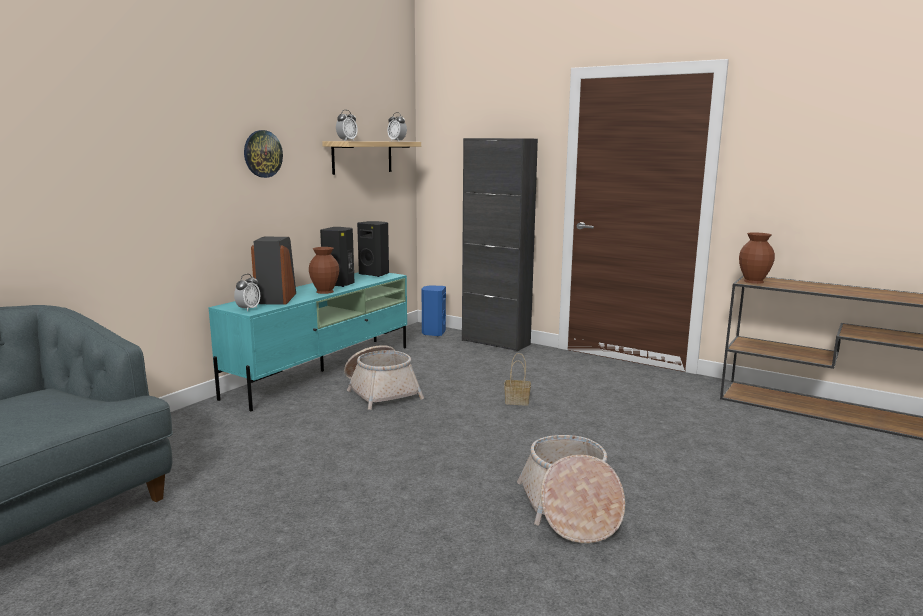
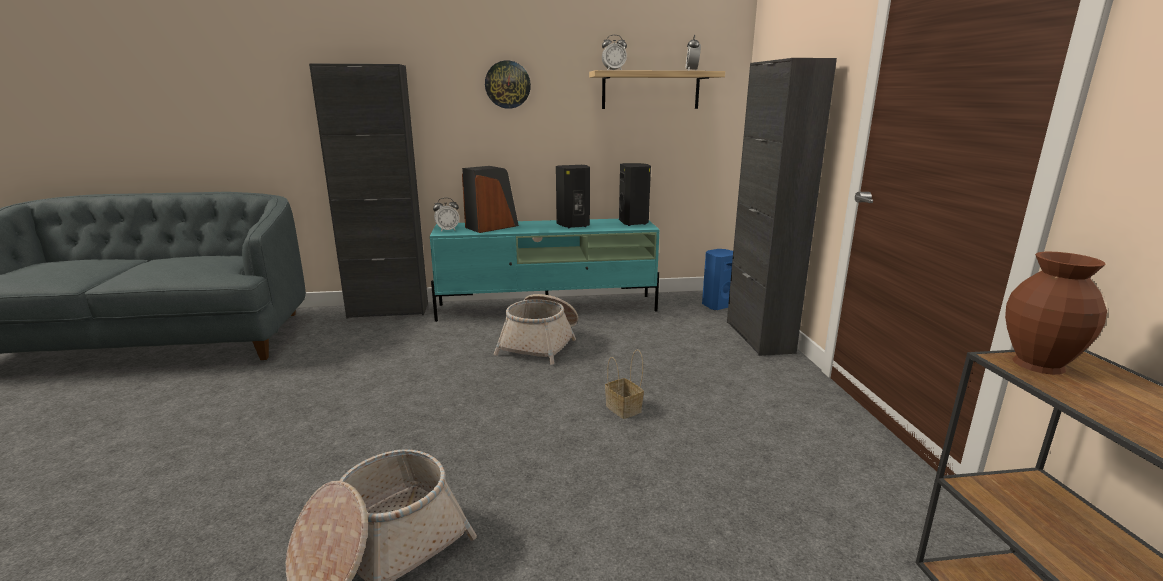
camera: 50 degrees right, 5 degrees up
(174, 421) = (388, 310): none -> black cabinet
(325, 291) = (541, 229): brown vase -> none

